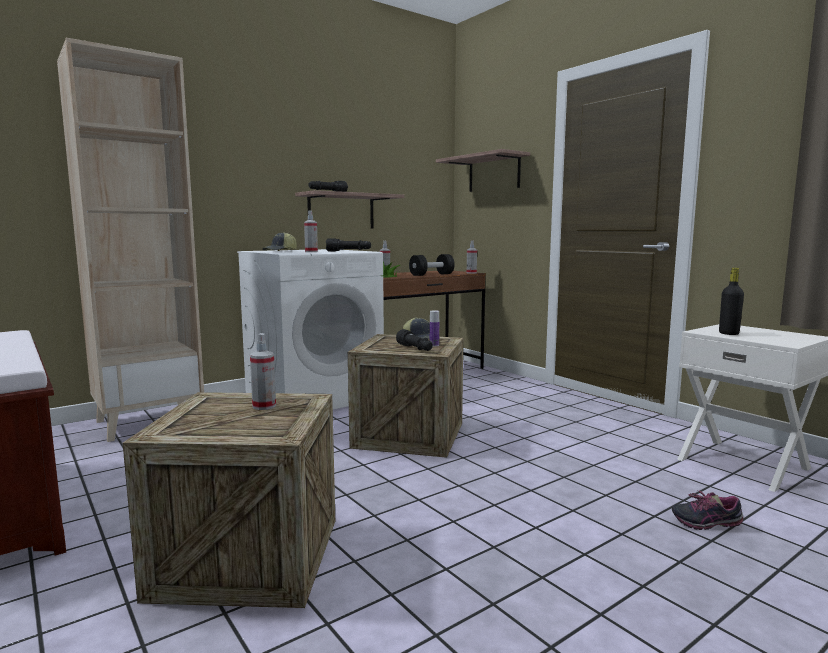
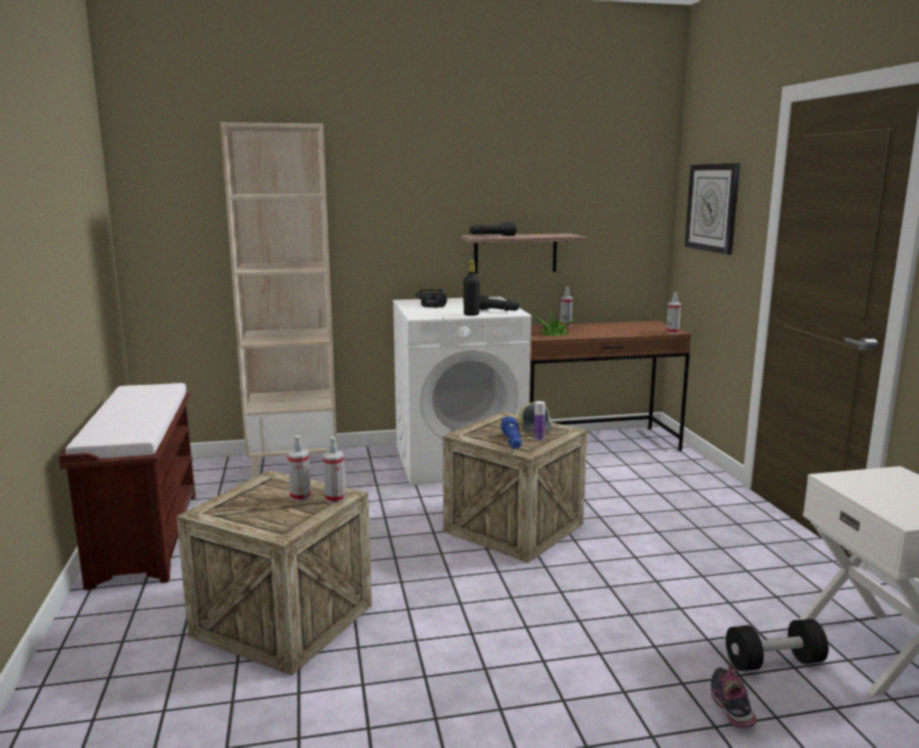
camera: 25 degrees right, 5 degrees up
(280, 251) = (430, 304): cap -> power drill
(311, 252) = (454, 310): spray bottle -> spray bottle (335, 499)
(415, 349) = (512, 442): black flashlight -> blue flashlight
(431, 275) = (615, 333): black dumbbell -> black dumbbell (774, 662)
(494, 173) = (712, 207): shelf -> wall clock
(705, 524) = (731, 707): shoe -> shoe turned 60 degrees clockwise
(728, 333) = (864, 488): black bottle -> black bottle (471, 314)

